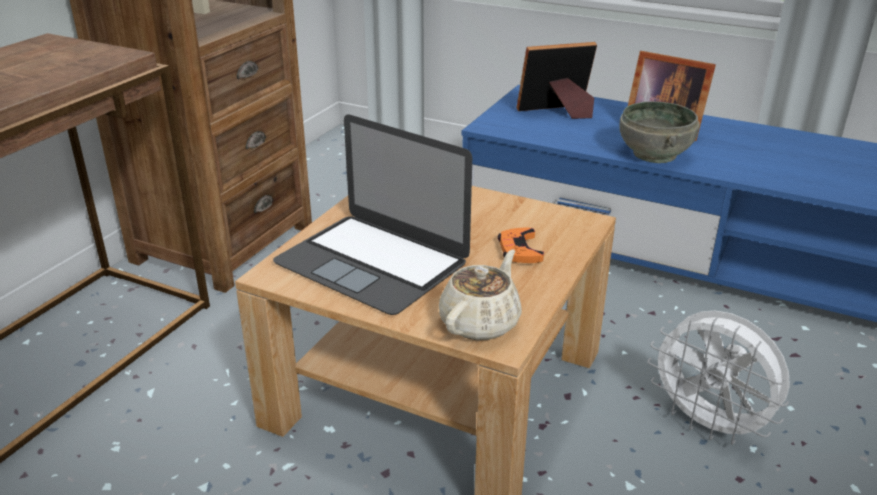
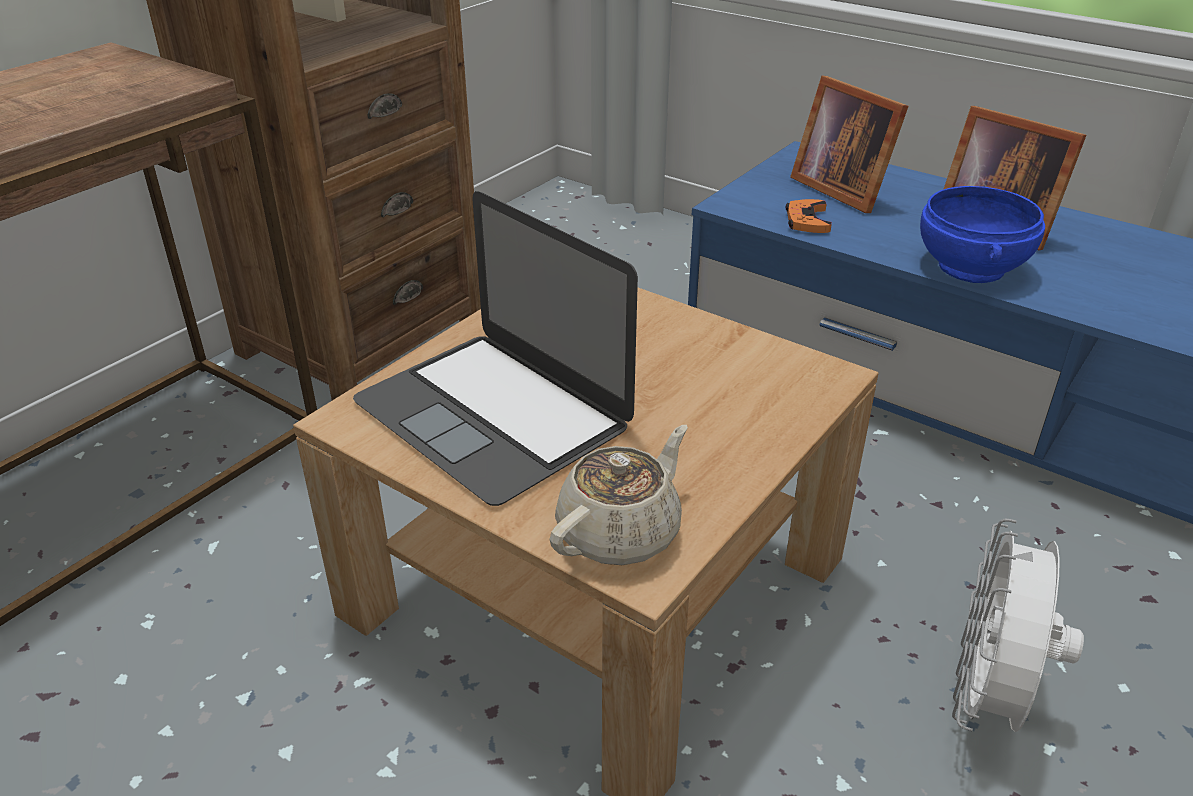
camera: 10 degrees right, 5 degrees up
(519, 250) = (714, 415): orange game controller -> orange game controller (807, 221)
(558, 112) = (841, 189): picture frame -> picture frame turned 120 degrees counterclockwise
(655, 154) = (972, 267): grey bowl -> blue bowl
(709, 425) = (988, 699): white fan -> white fan turned 60 degrees clockwise

